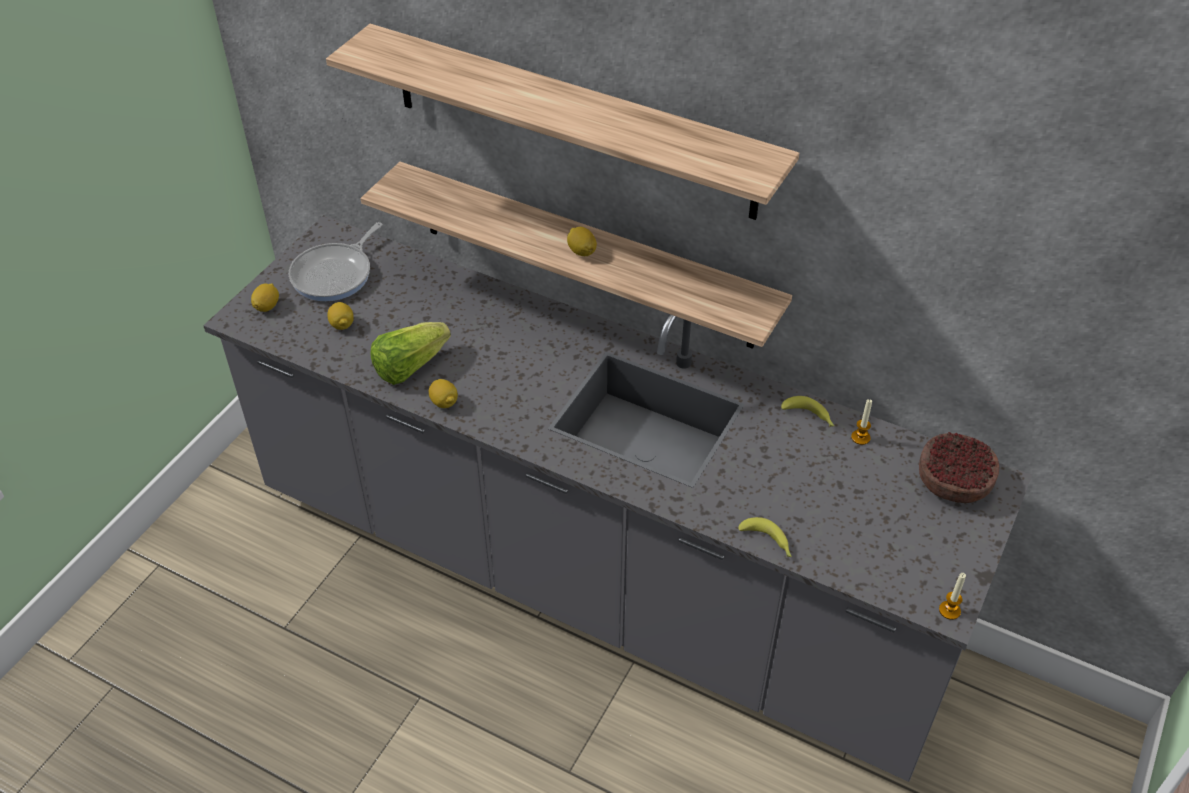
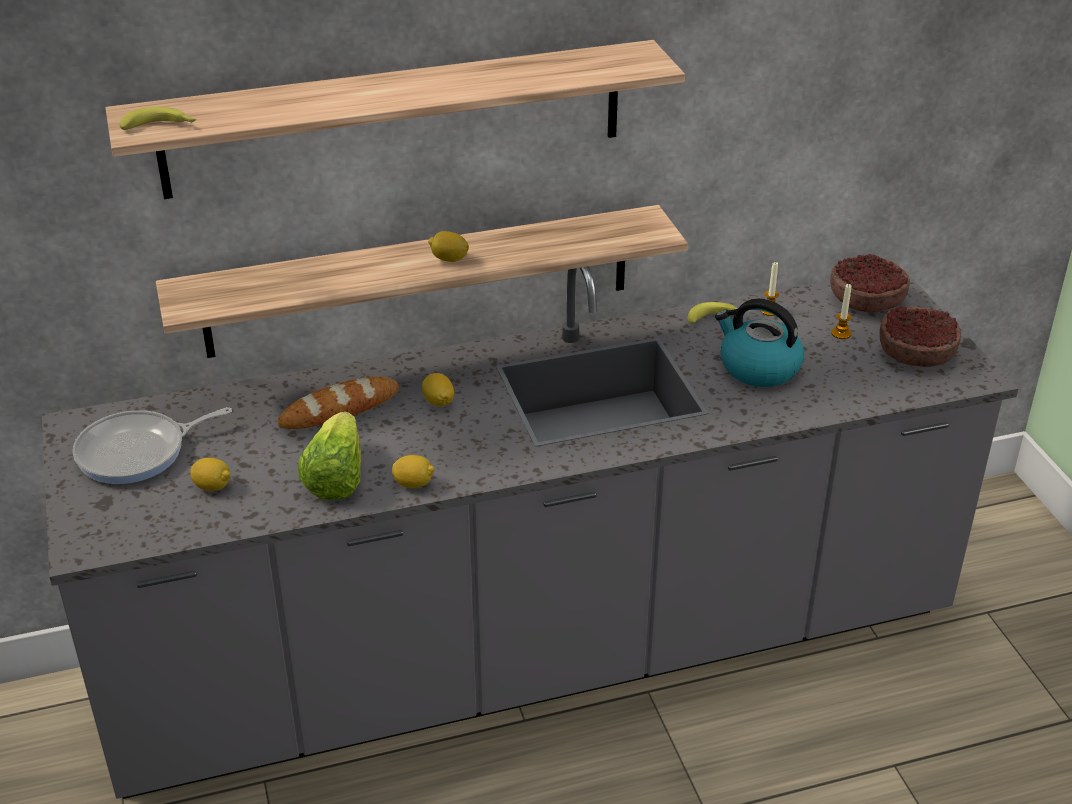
camera: 45 degrees left, 10 degrees down
(267, 306) = (102, 519): lemon -> lemon (438, 401)
(335, 274) = (138, 452): frying pan -> frying pan turned 75 degrees clockwise
(473, 319) = (339, 409): none -> bread
(768, 542) = (813, 413): banana -> banana (161, 127)
(781, 478) = (758, 368): none -> kettle
(924, 554) = (916, 354): none -> bowl
(949, 610) = (980, 376): candle -> candle (841, 333)

